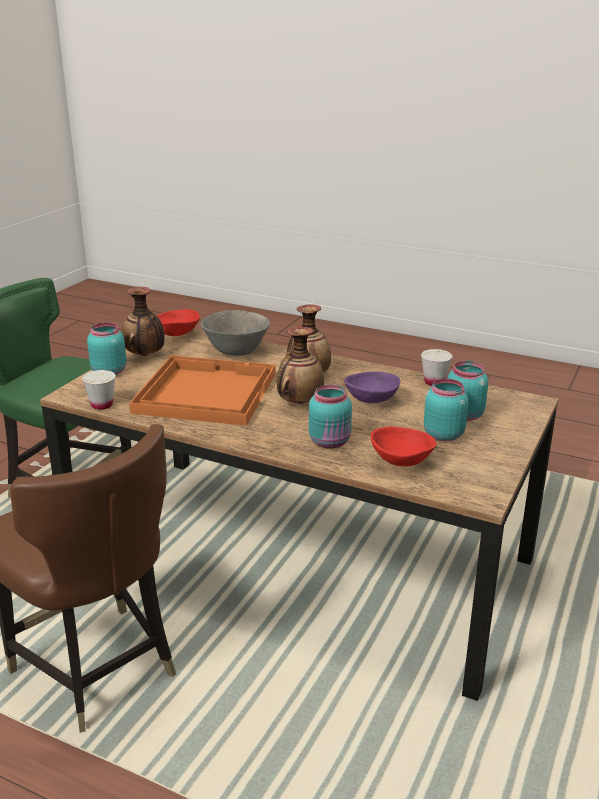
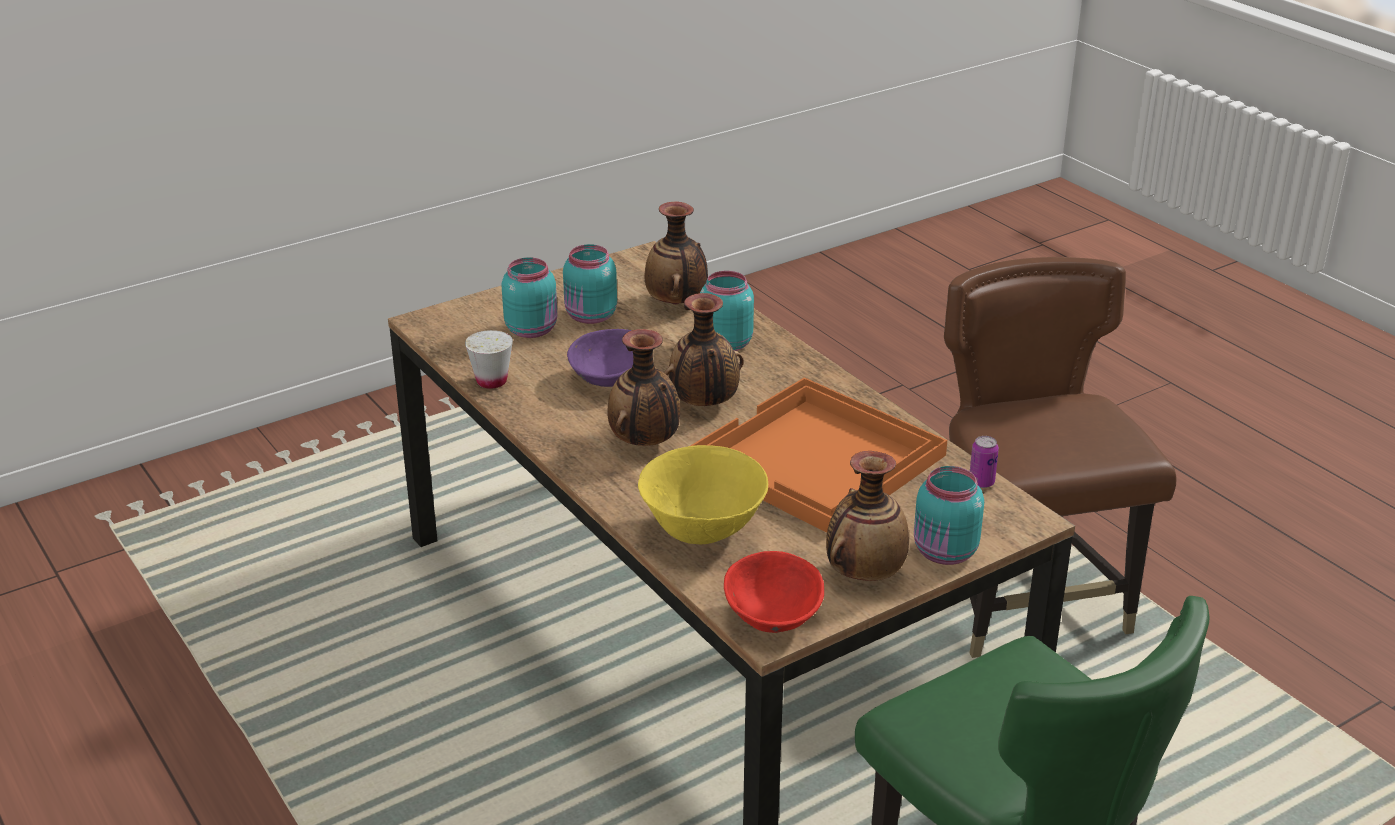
camera: 150 degrees left, 5 degrees up
(102, 405) = (981, 482): white cup -> can
(236, 352) = (703, 531): grey bowl -> yellow bowl
(401, 462) = (677, 303): red bowl -> vase

